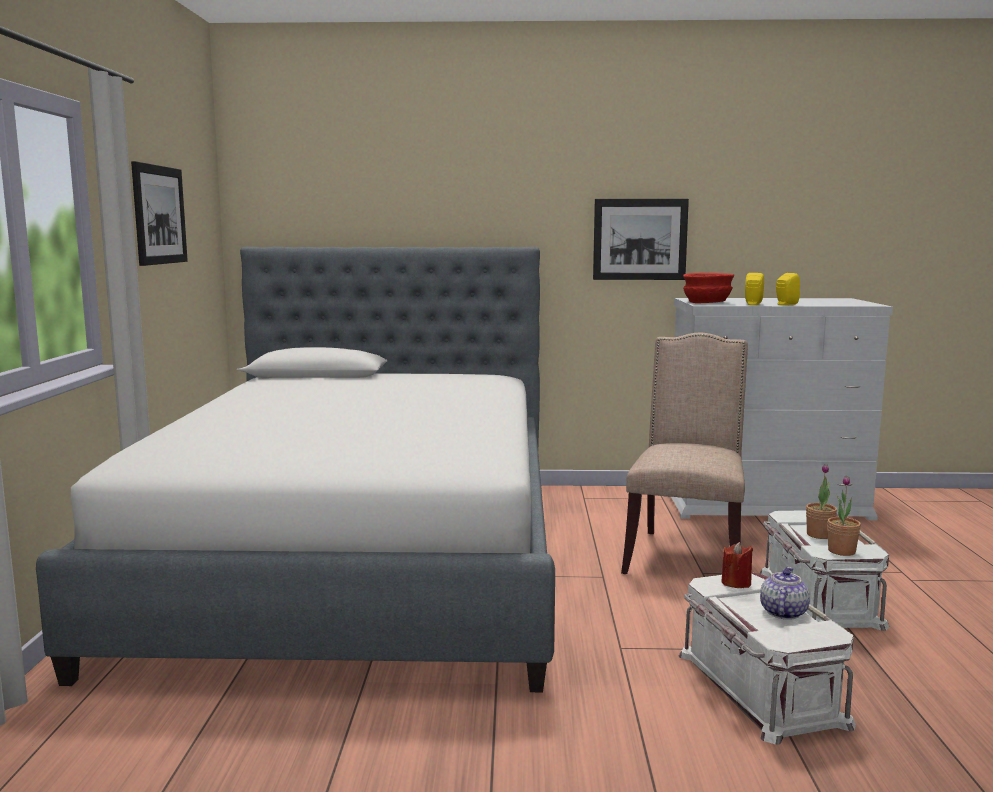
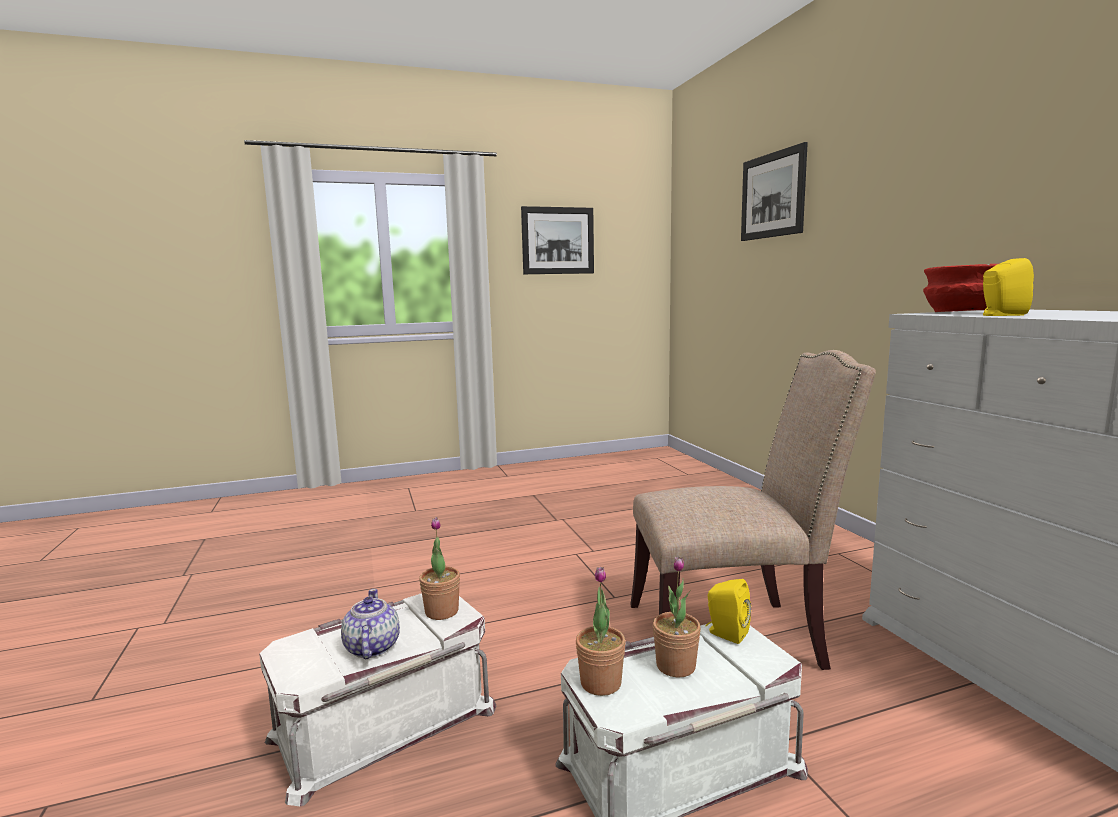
camera: 70 degrees right, 0 degrees up
(361, 559) = (564, 505): bed -> none
(640, 239) = (972, 222): picture -> picture (772, 195)
(736, 583) = (441, 611): red candle -> potted plant
(782, 613) = (371, 648): teapot -> teapot turned 105 degrees counterclockwise
(785, 304) = (1061, 317): yellow speaker -> yellow speaker (725, 633)

